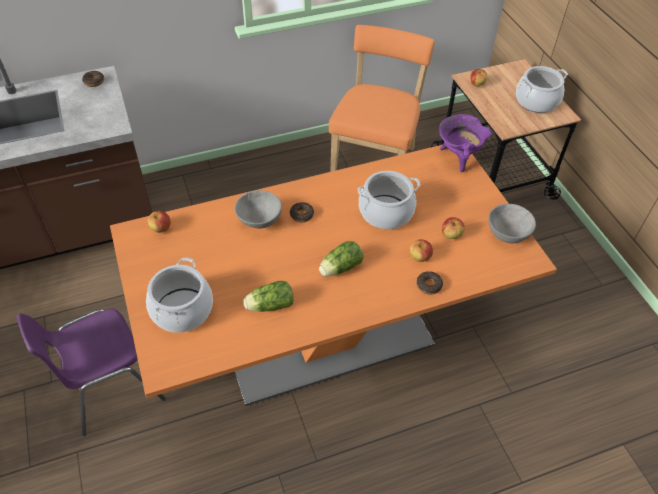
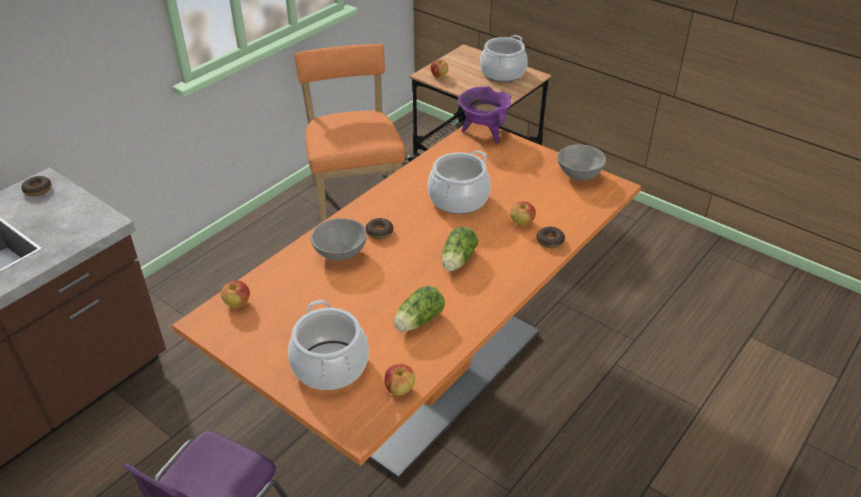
camera: 30 degrees left, 10 degrees down
(451, 235) = (533, 194): apple -> apple (399, 389)

